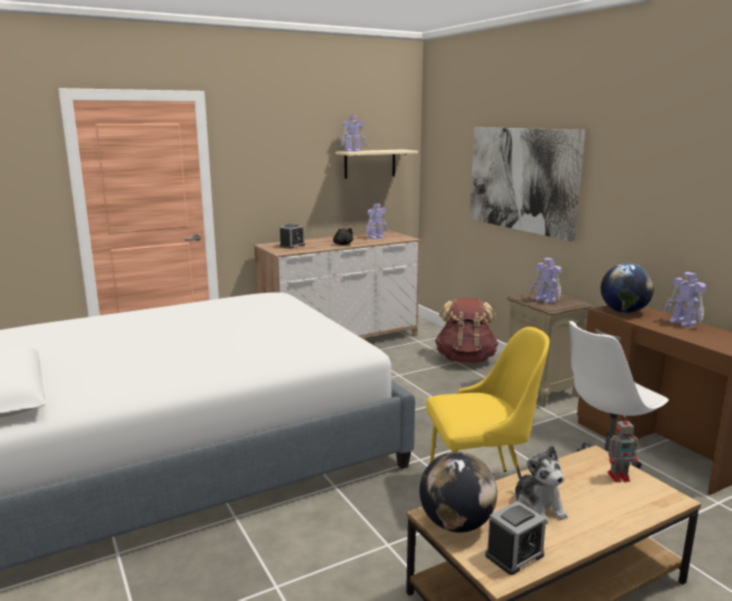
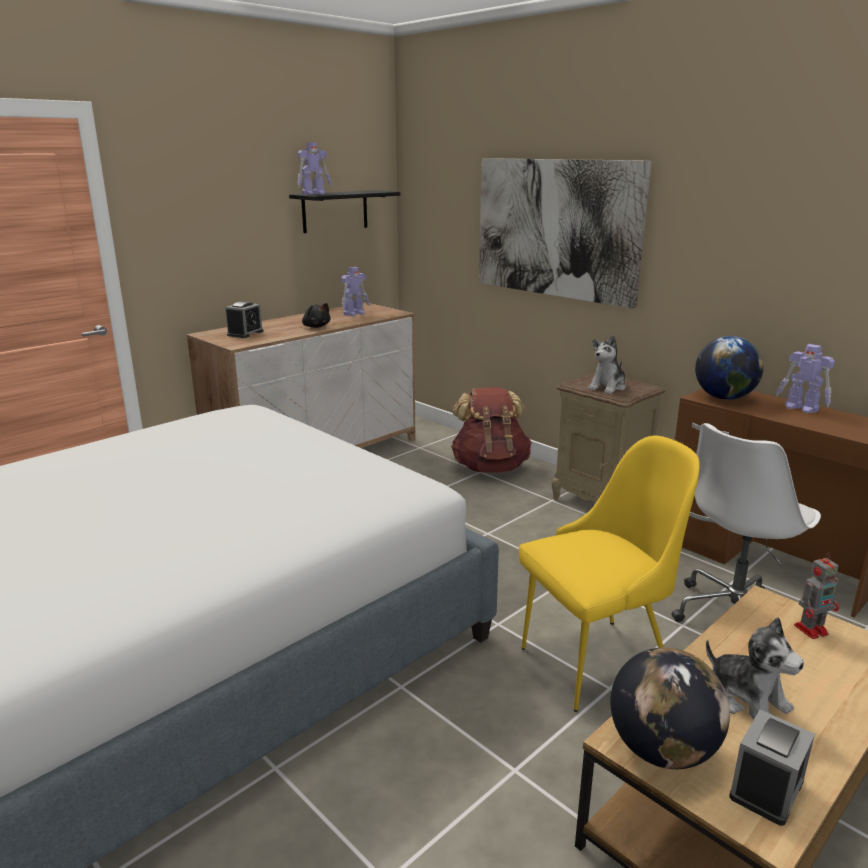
camera: 15 degrees left, 5 degrees up
(370, 163) = (335, 211): beige shelf -> black shelf
(545, 300) = (607, 387): toy robot -> plush toy

